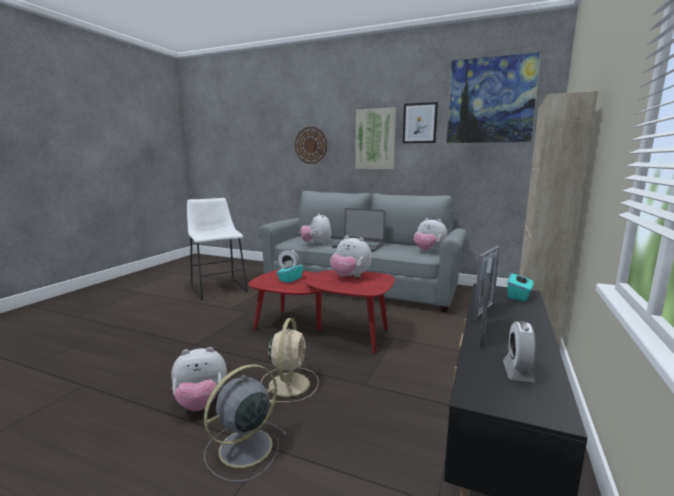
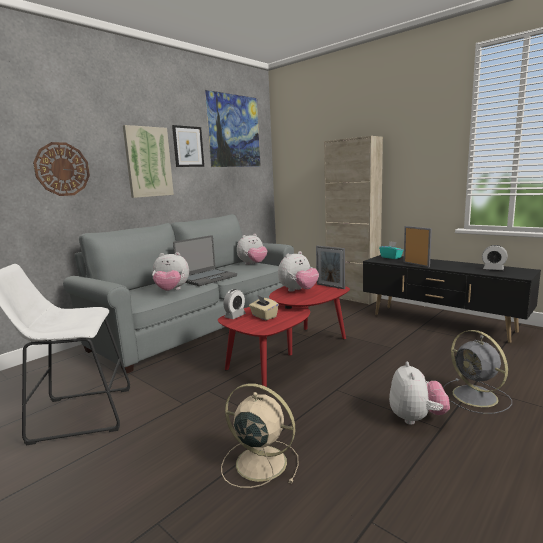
camera: 70 degrees left, 0 degrees up
(289, 383) = (386, 374): beige fan -> beige fan (259, 462)
(290, 279) = (263, 316): turquoise tissue box -> beige tissue box
(482, 333) = (449, 268): picture frame -> picture frame (330, 286)

